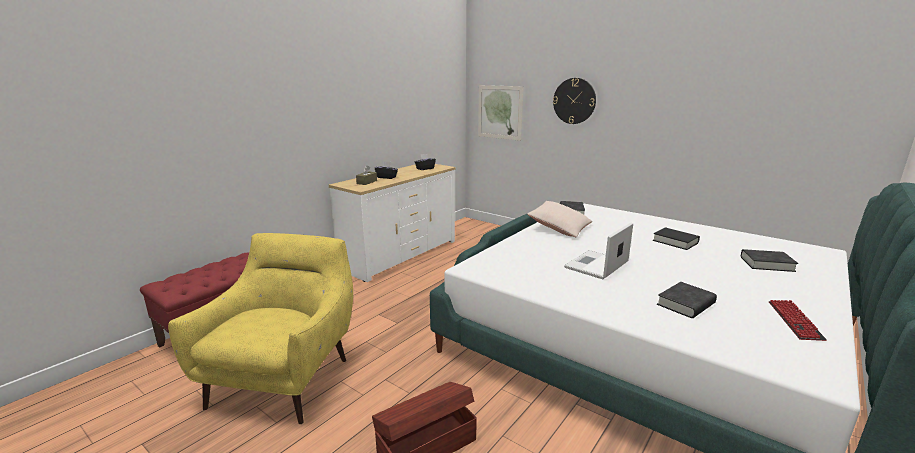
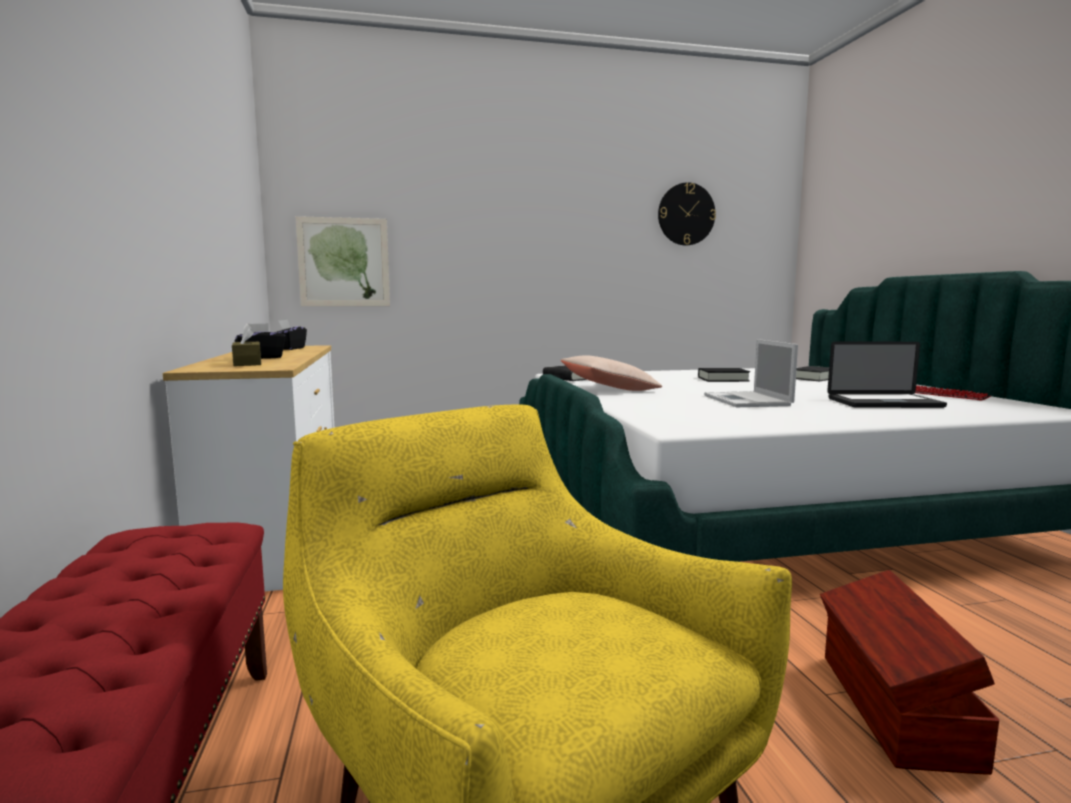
camera: 50 degrees left, 10 degrees down
(574, 101) = (475, 240): wall clock -> wall clock (686, 214)
(686, 304) = (884, 403): black book -> laptop

